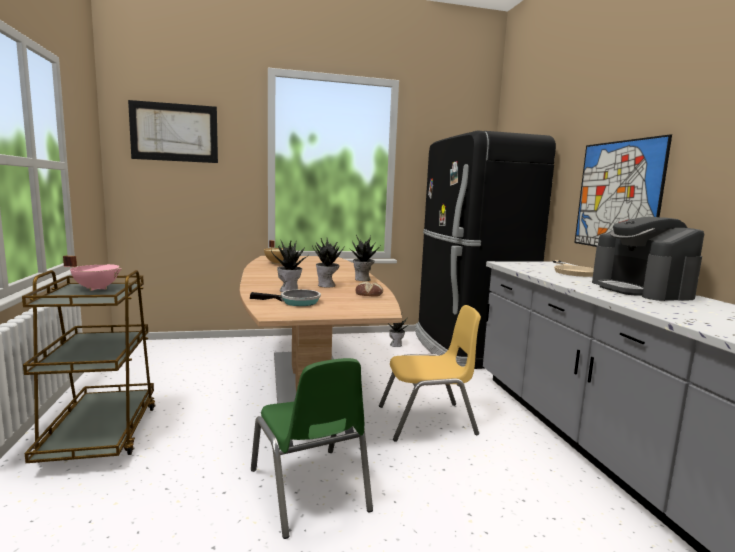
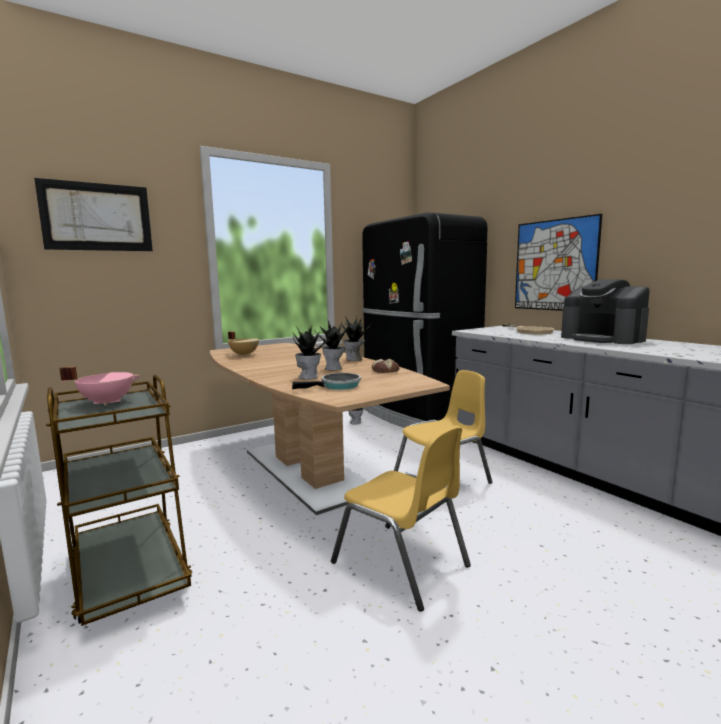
camera: 20 degrees left, 0 degrees up
(309, 490) = (401, 564): green chair -> yellow chair

